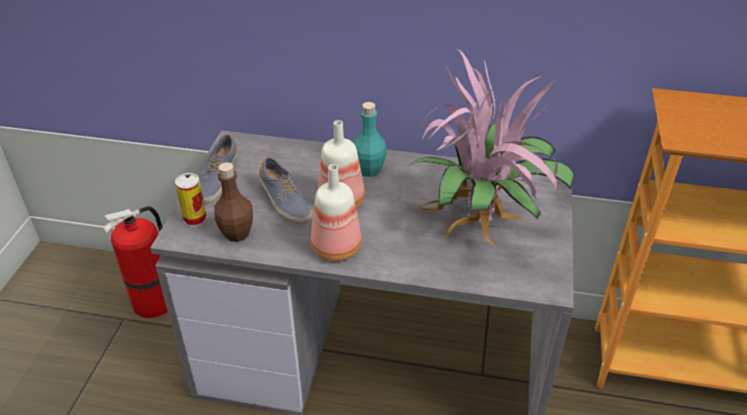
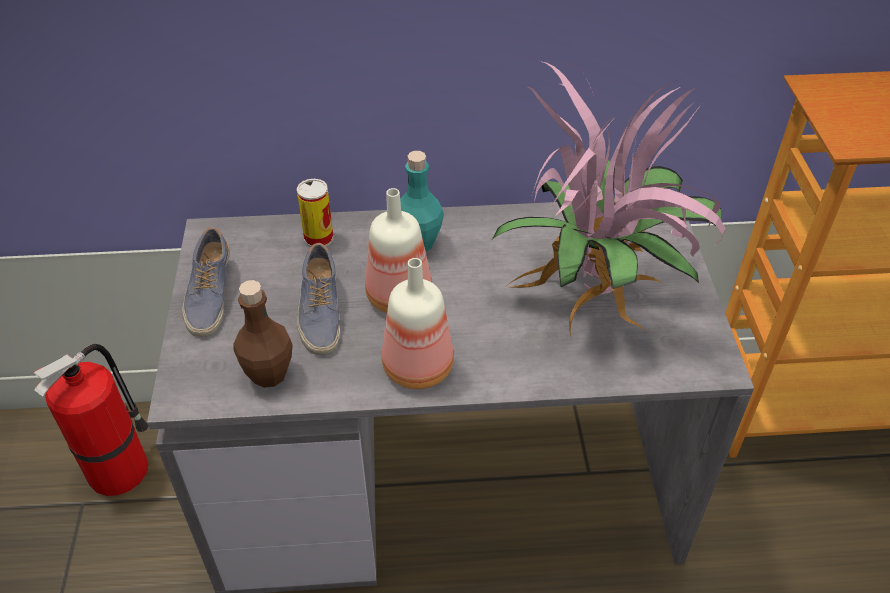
camera: 15 degrees left, 5 degrees up
(195, 219) = (198, 363): can -> can (318, 238)
(284, 202) = (319, 313): shoe -> shoe turned 45 degrees clockwise

